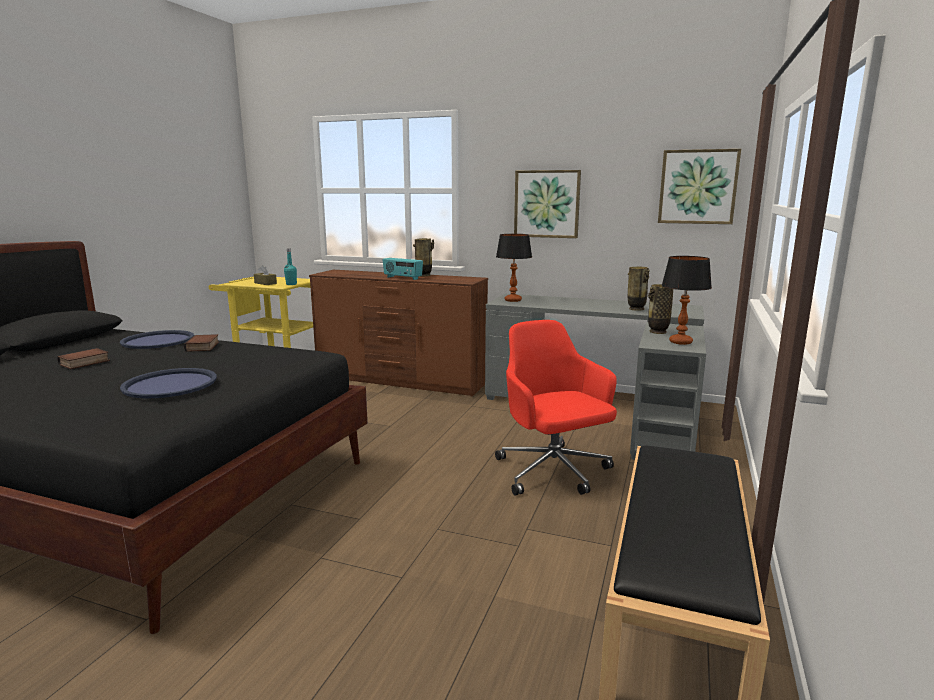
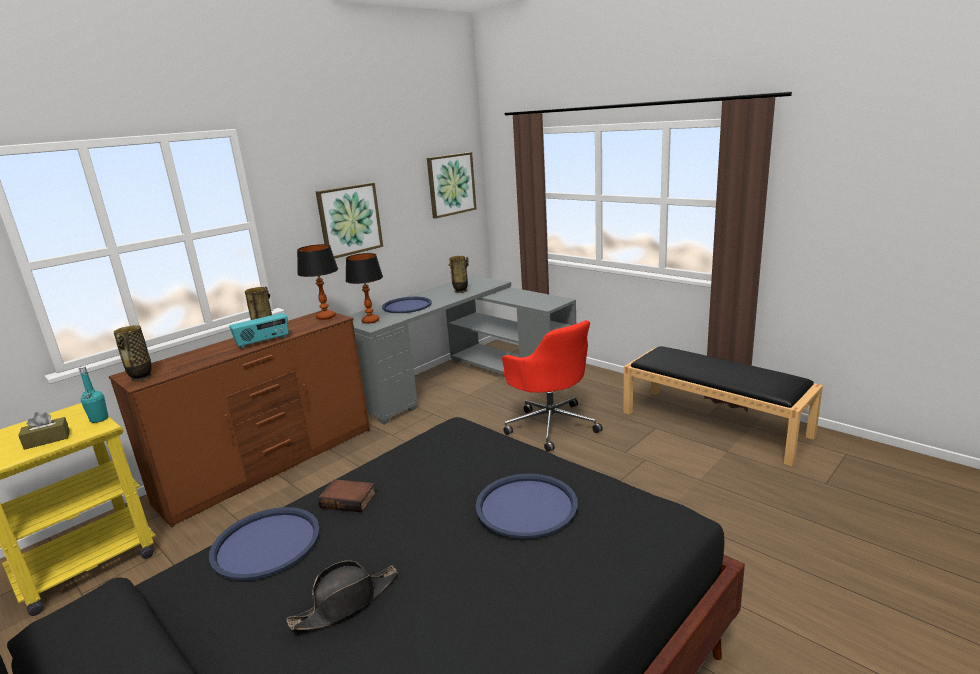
camera: 65 degrees left, 5 degrees up
(84, 363) = (346, 602): book -> black hat
(553, 472) = (551, 425): red office chair -> red office chair turned 120 degrees counterclockwise
(565, 302) = (407, 306): none -> blue tray
(657, 332) = (514, 300): vase -> vase (141, 378)
(680, 342) = (545, 299): table lamp -> table lamp (326, 317)

